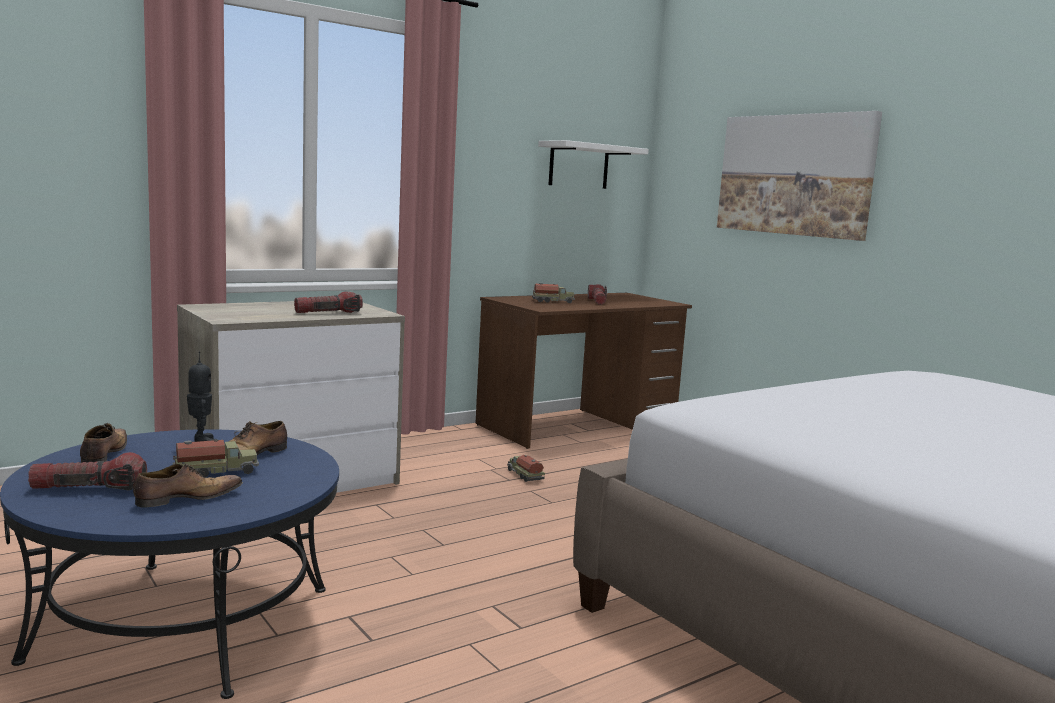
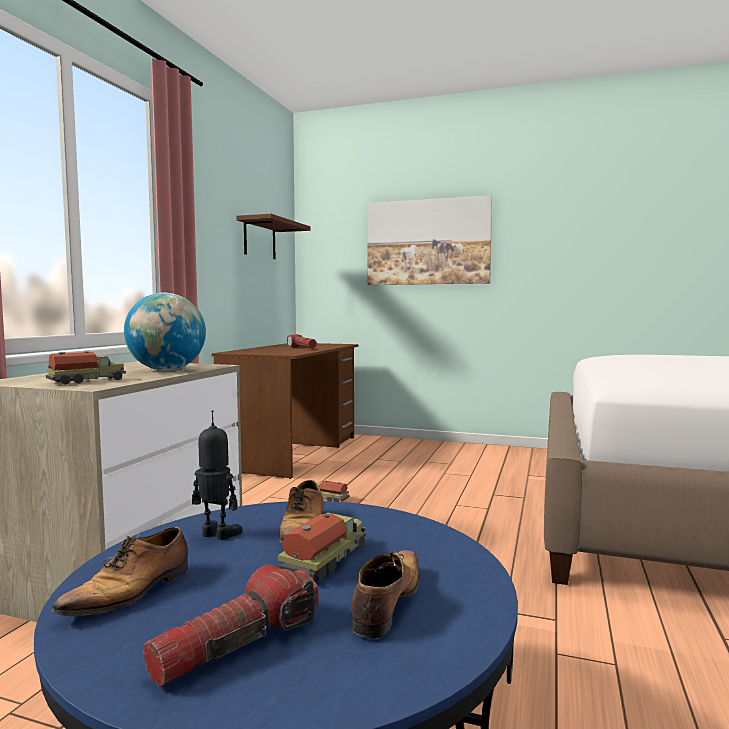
camera: 35 degrees left, 5 degrees down
(104, 455) = (131, 592): shoe -> shoe turned 105 degrees counterclockwise
(328, 313) = (167, 370): flashlight -> globe
(553, 301) = (275, 350): toy truck -> toy truck (87, 381)
(579, 166) = (259, 239): white shelf -> brown shelf

